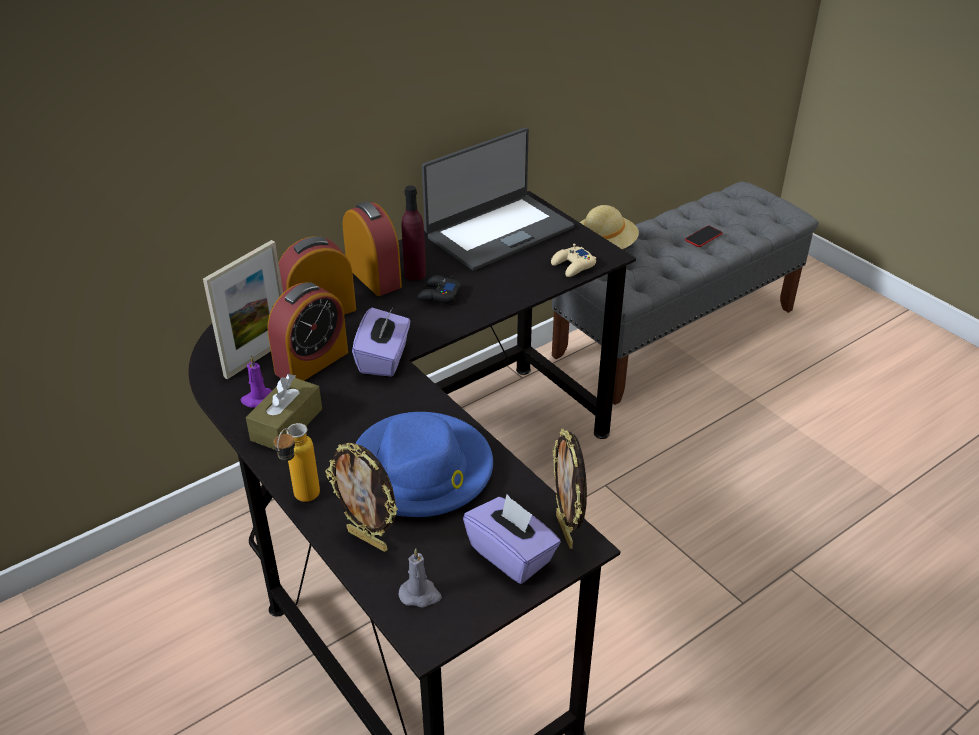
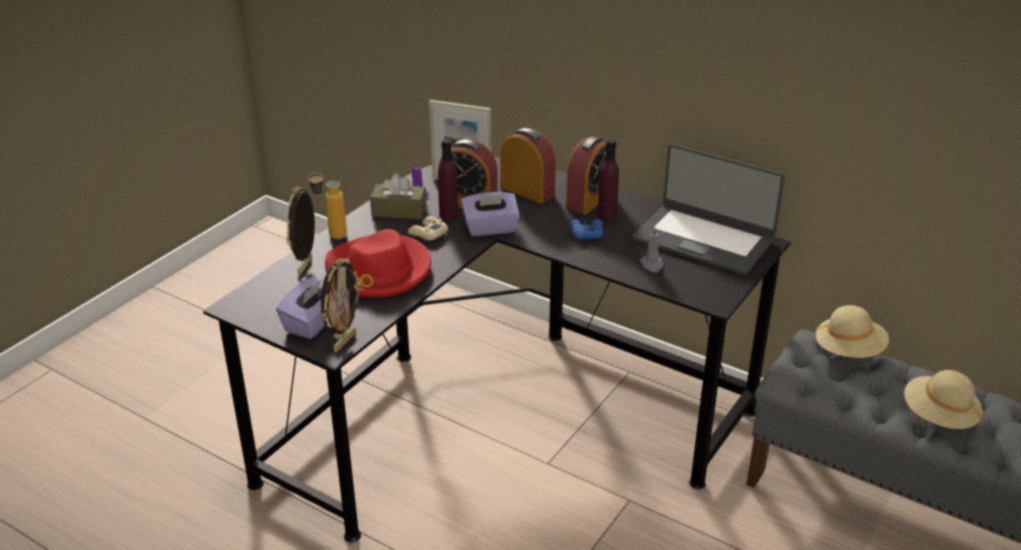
camera: 70 degrees right, 5 degrees down
(330, 385) = (448, 216): none -> purple bottle
(420, 594) = (266, 296): grey candle -> grey candle (652, 265)
(421, 471) = (378, 271): blue hat -> red hat
(438, 295) = (586, 232): black game controller -> blue game controller
(566, 531) = (344, 342): picture frame -> picture frame turned 150 degrees clockwise
(573, 266) = (682, 287): beige game controller -> beige game controller (427, 233)
(703, 237) = (938, 417): phone -> beige hat

